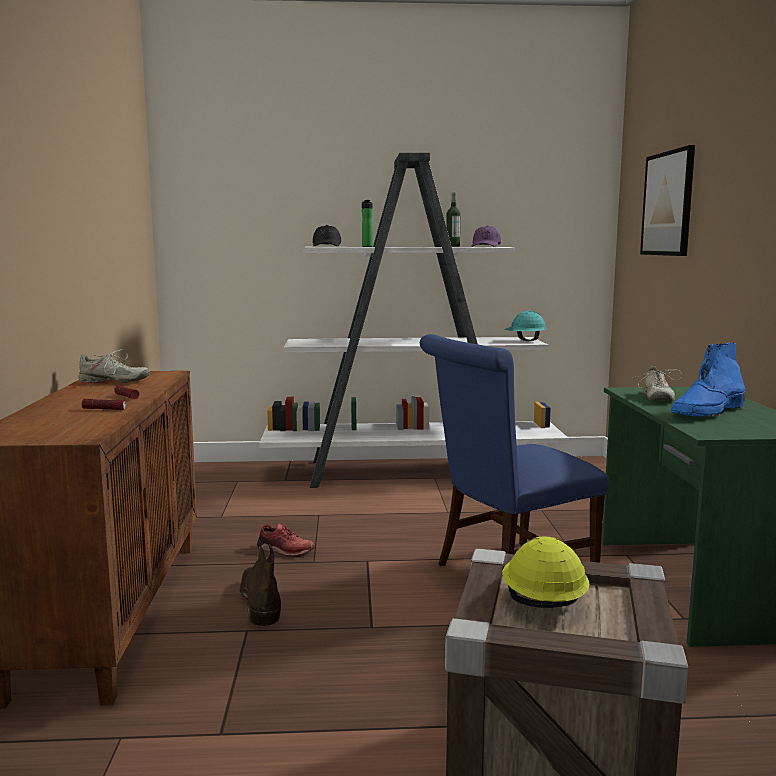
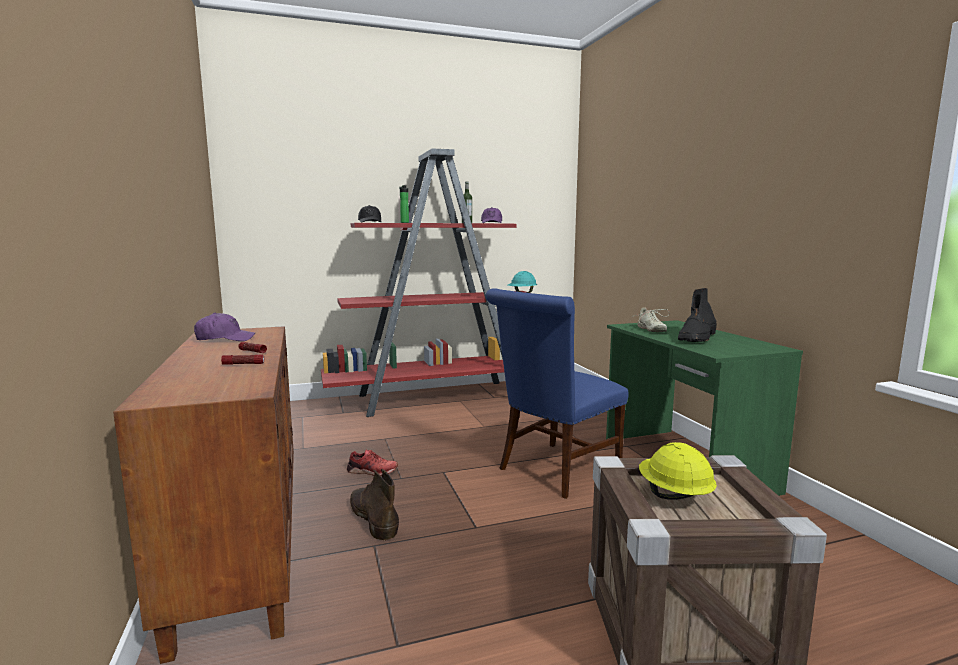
camera: 15 degrees left, 0 degrees up
(113, 382) = (225, 339): beige shoe -> purple cap
(413, 472) = (441, 398): white bookcase -> red bookcase
(668, 204) = (625, 192): picture -> none
(707, 412) = (697, 338): blue boot -> black boot

